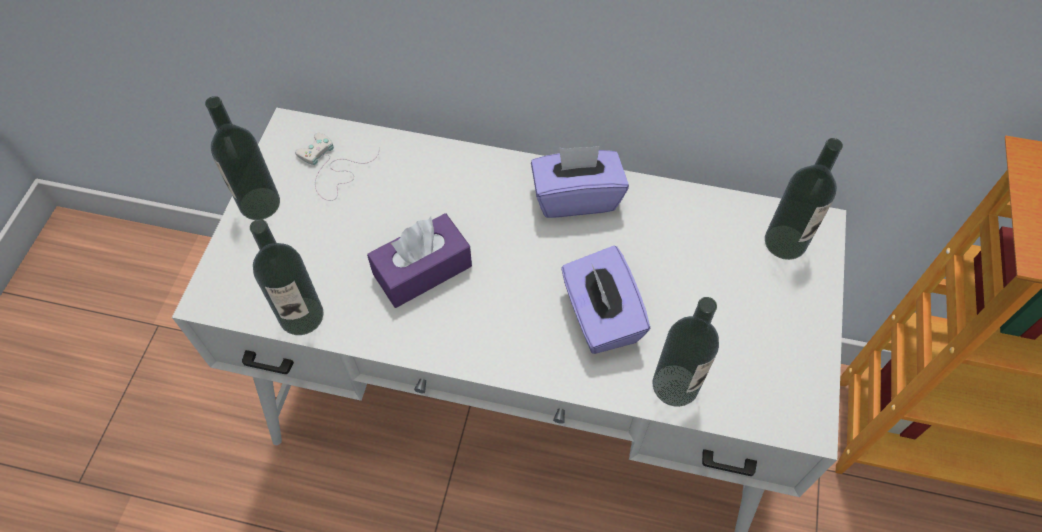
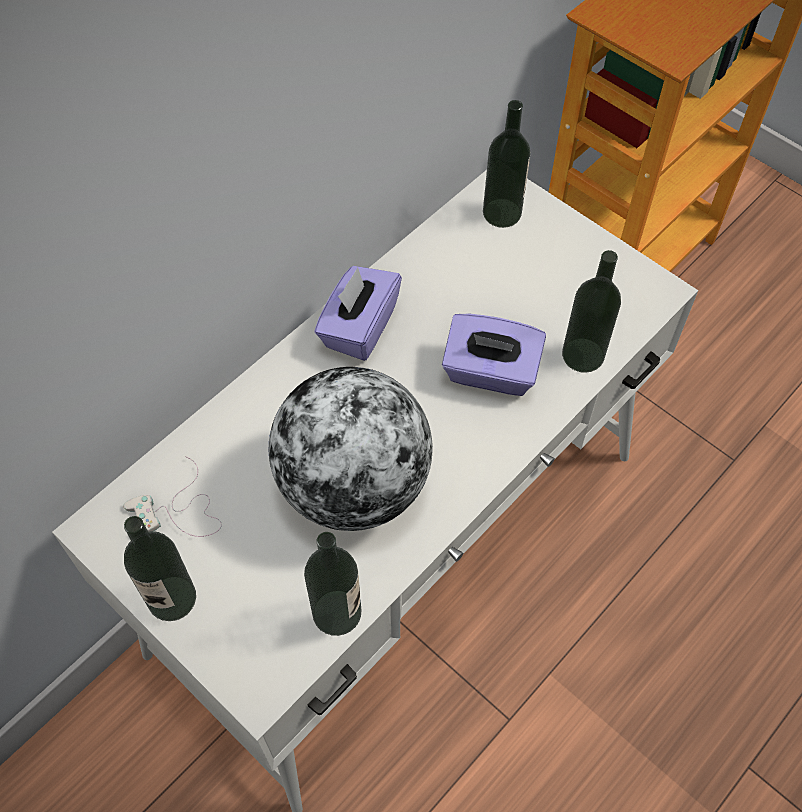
camera: 60 degrees left, 0 degrees up
(422, 270) = (354, 485): purple tissue box -> globe

